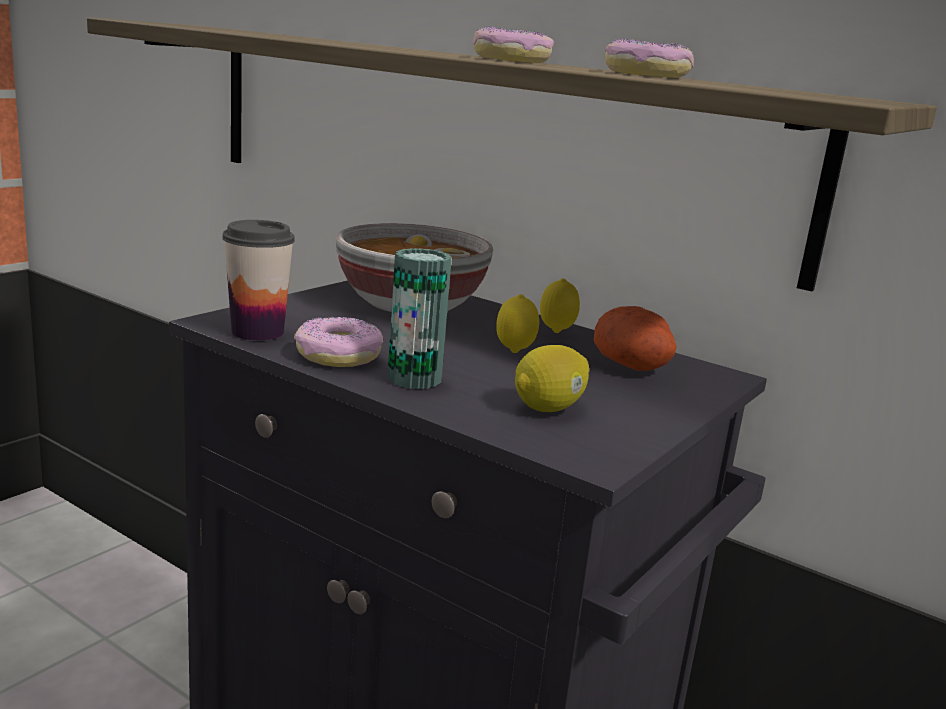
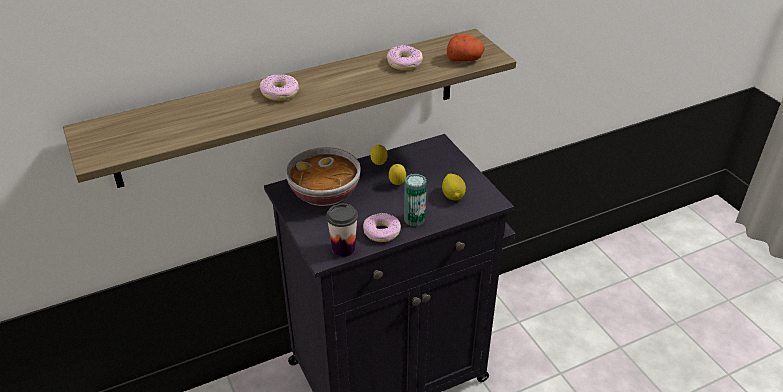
camera: 60 degrees left, 20 degrees up
(511, 60) = (348, 80): donut -> donut (280, 93)
(633, 366) = (423, 160): potato -> potato (465, 59)

